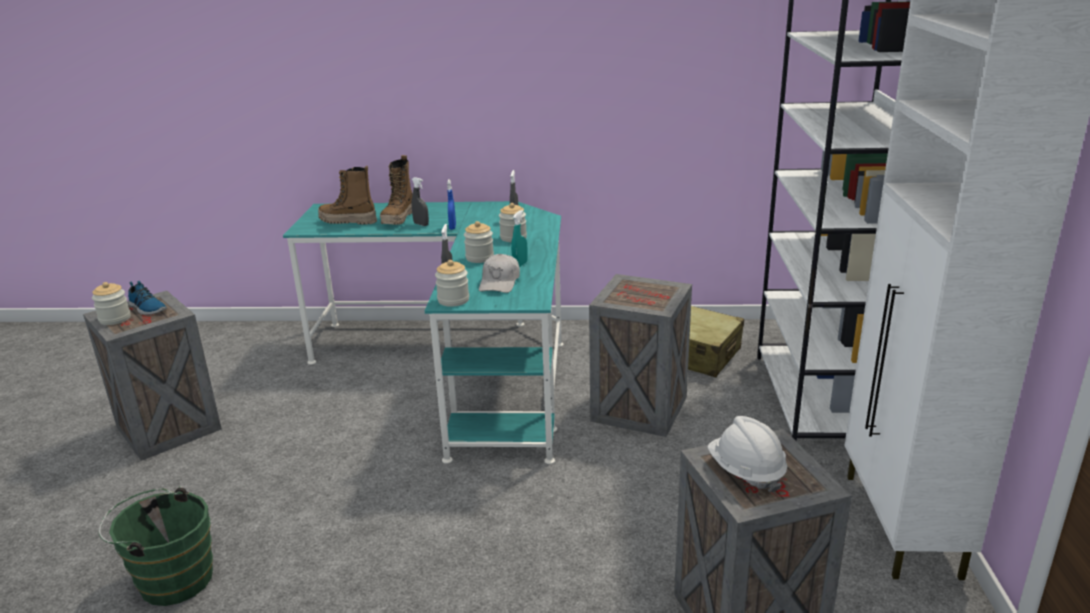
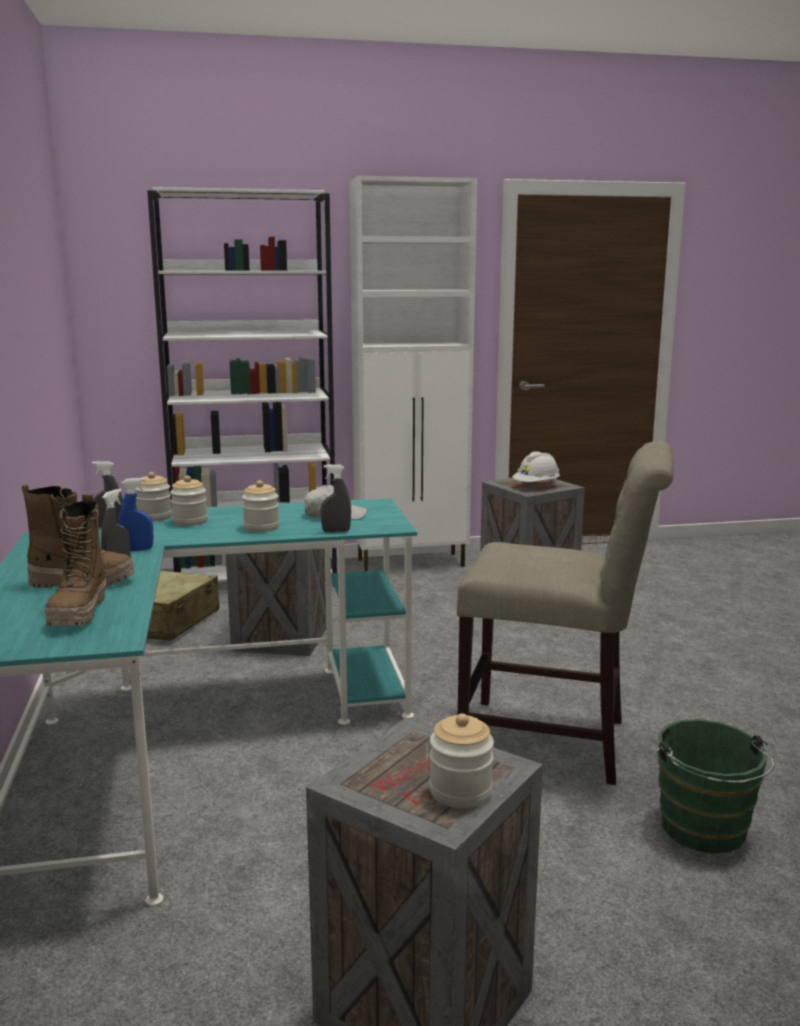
camera: 105 degrees left, 10 degrees down
(147, 308) = (401, 774): shoe -> none
(351, 533) = (554, 742): none -> beige chair
(453, 300) = (387, 524): jar -> jar (154, 517)
(520, 265) = (281, 513): turquoise spray bottle -> none

